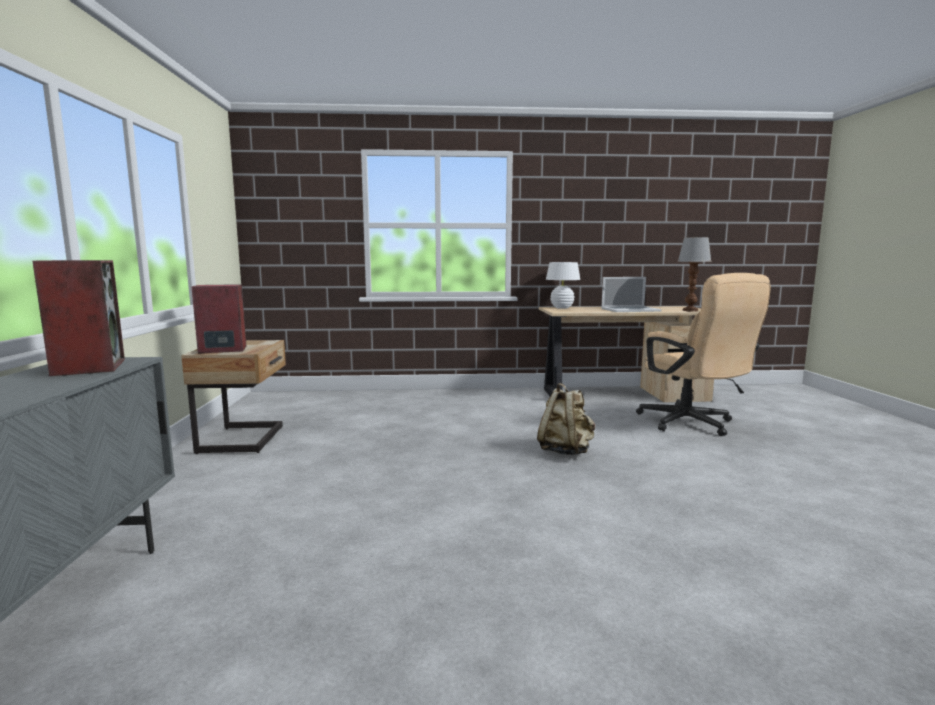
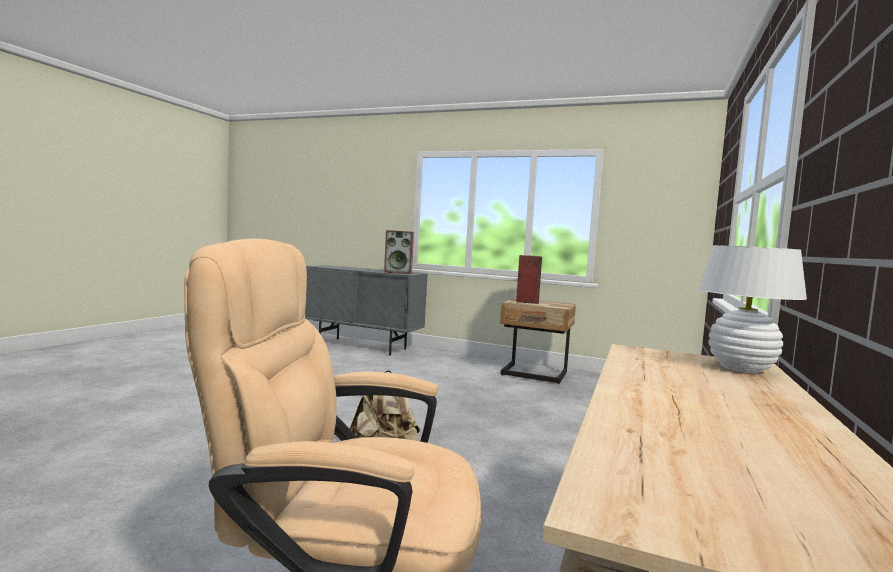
camera: 115 degrees right, 5 degrees down
(630, 310) = (678, 403): laptop -> none
(691, 310) = (640, 481): table lamp -> none

